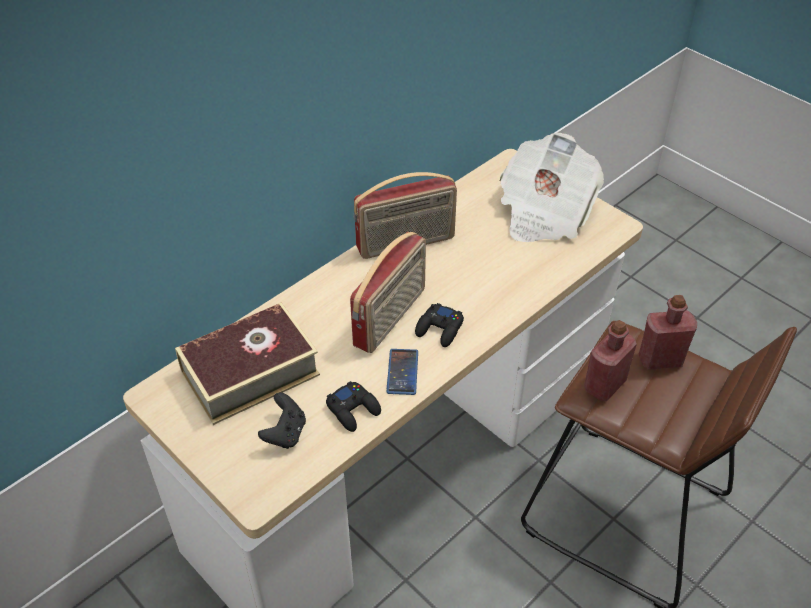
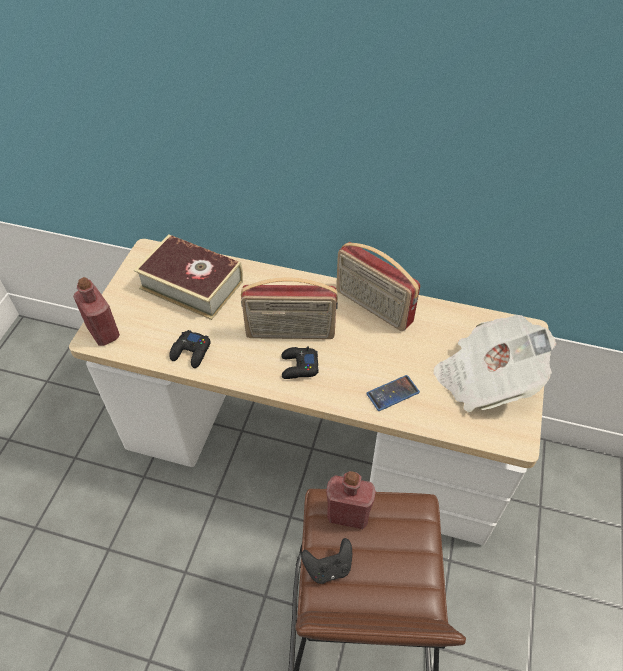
camera: 60 degrees right, 5 degrees up
(285, 433) = (151, 326): black game controller -> black game controller (328, 567)
(402, 372) = (242, 363): phone -> phone (392, 393)
(660, 360) = (407, 549): red bottle -> red bottle (103, 332)

